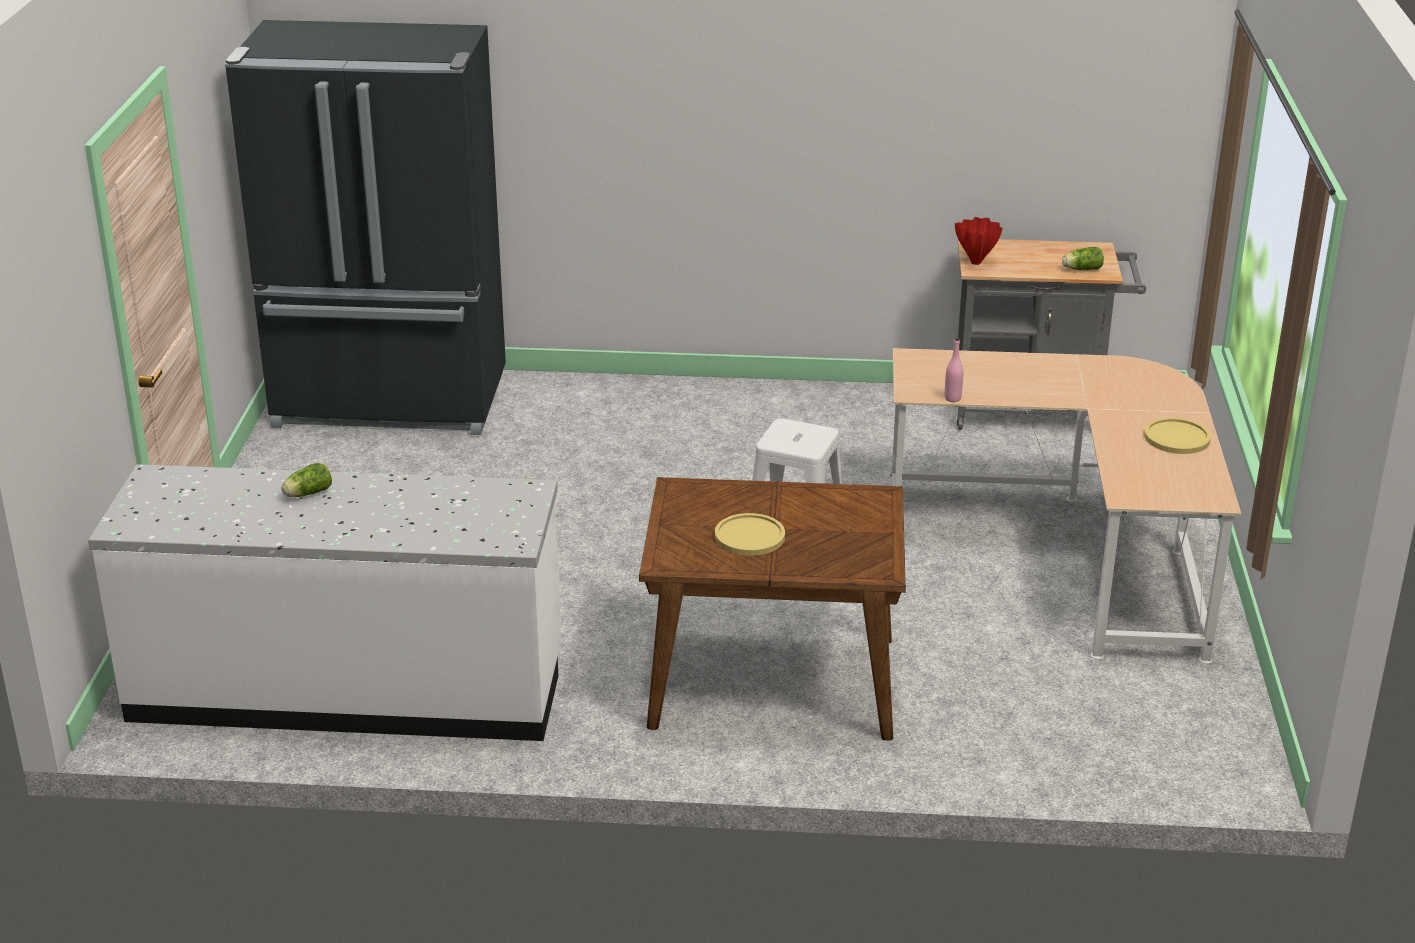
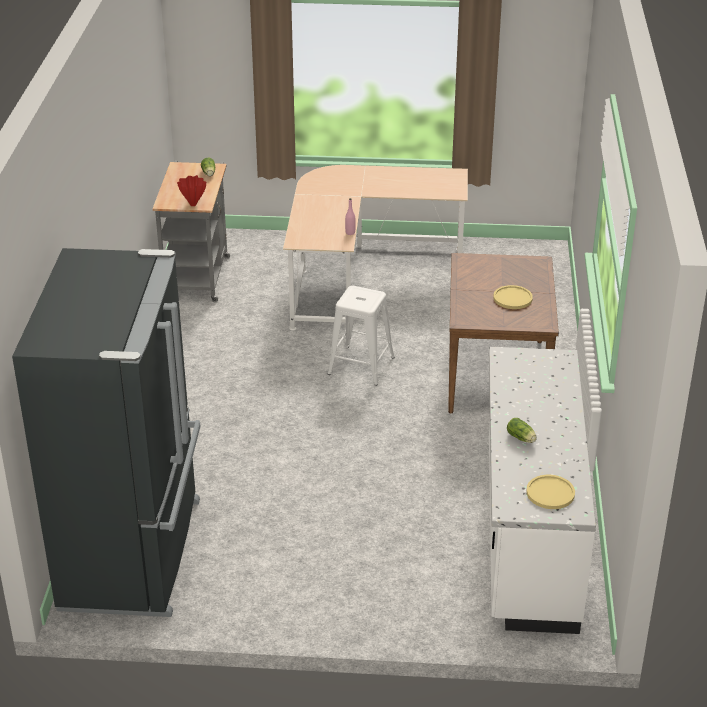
camera: 90 degrees left, 5 degrees up
(1177, 438) = (393, 176): yellow plate -> yellow plate (550, 493)

